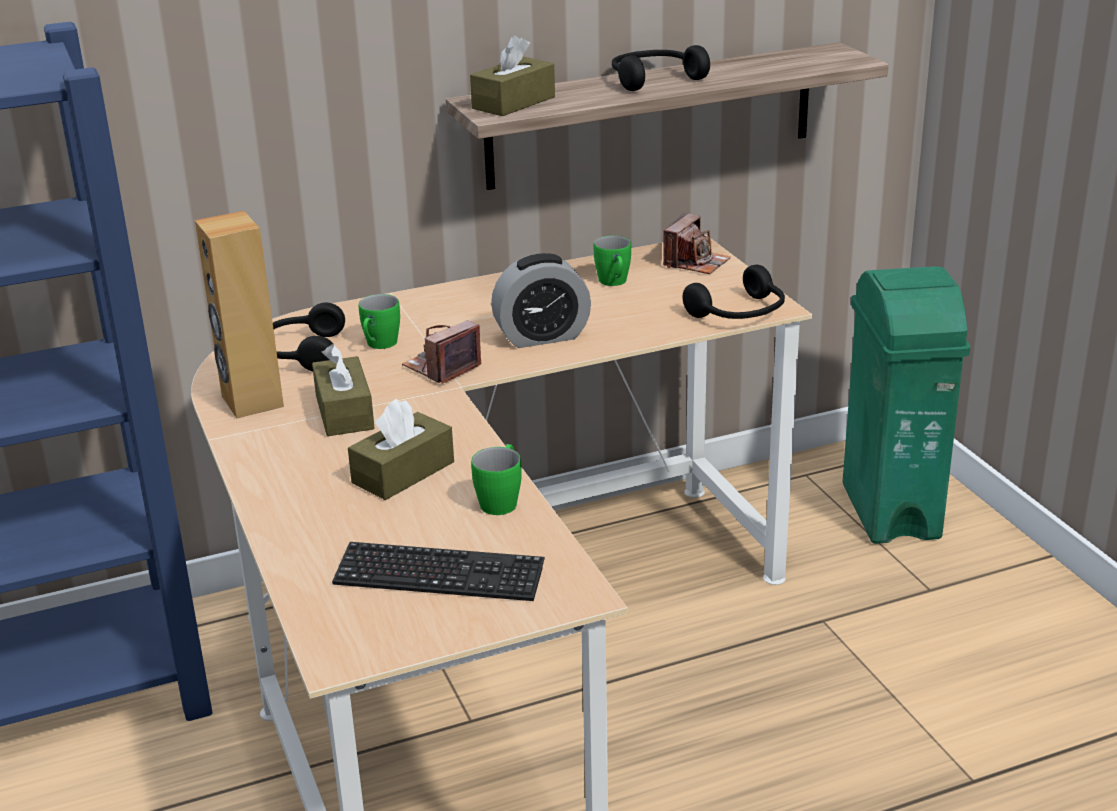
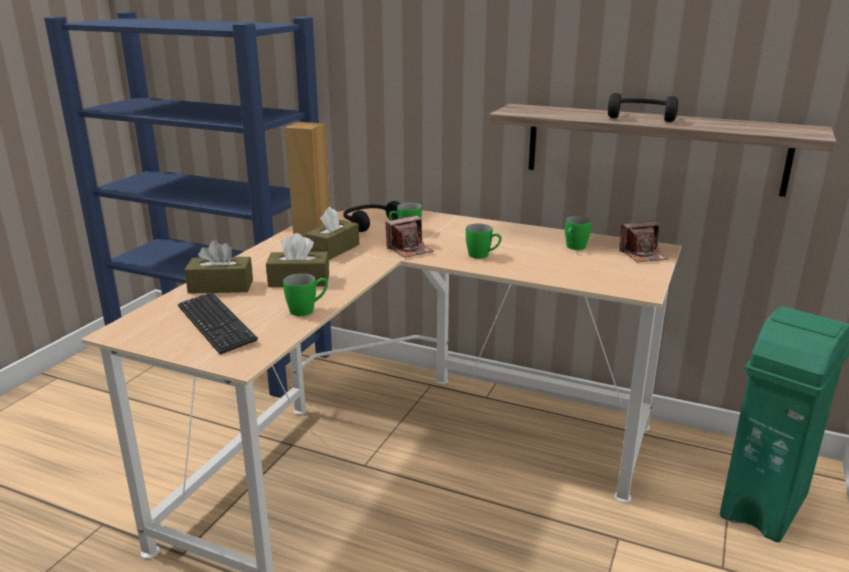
camera: 45 degrees right, 5 degrees down
(442, 368) = (409, 250): camera -> camera turned 150 degrees clockwise
(513, 102) = (534, 110): brown tissue box -> brown tissue box (221, 286)
(542, 336) = (483, 256): alarm clock -> green mug
(740, 314) = (614, 286): black headphones -> none

